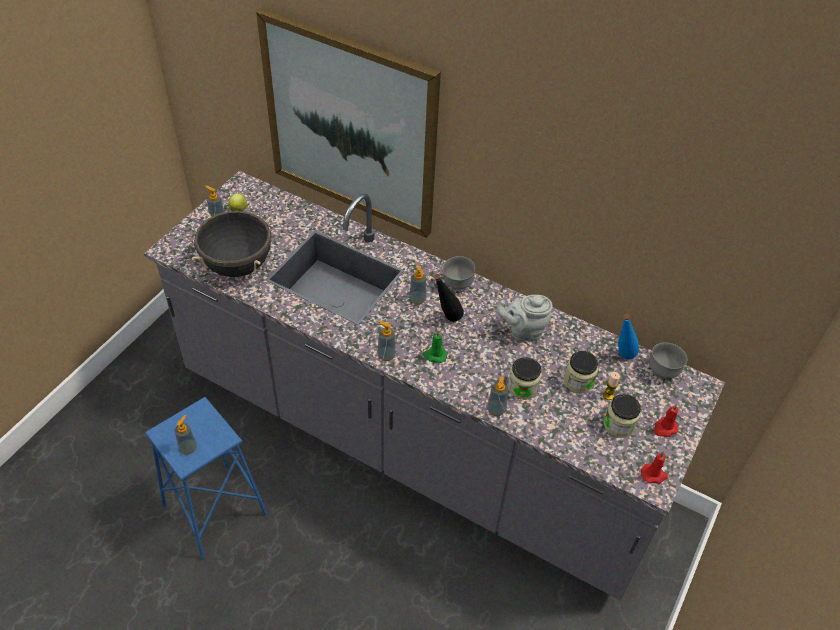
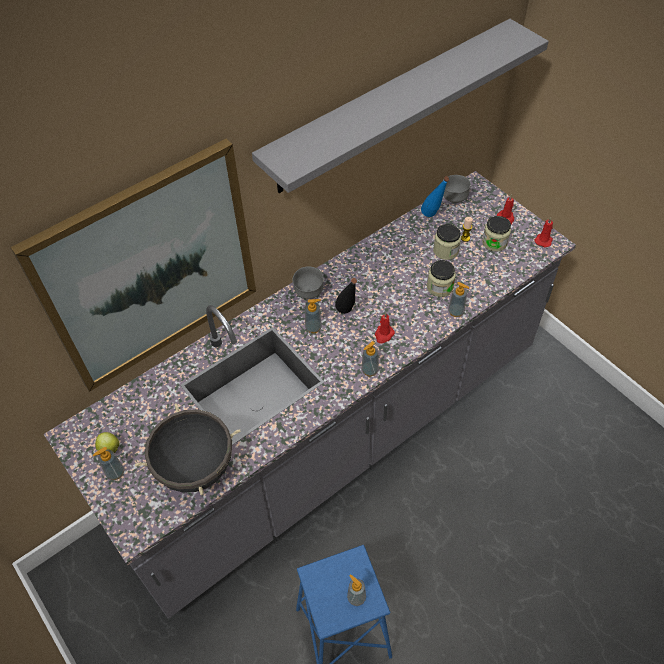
camera: 65 degrees left, 5 degrees up
(434, 355) = (383, 335): green candle -> red candle
(523, 332) = (382, 267): grey teapot -> none
(624, 196) = (389, 106): none -> grey shelf

